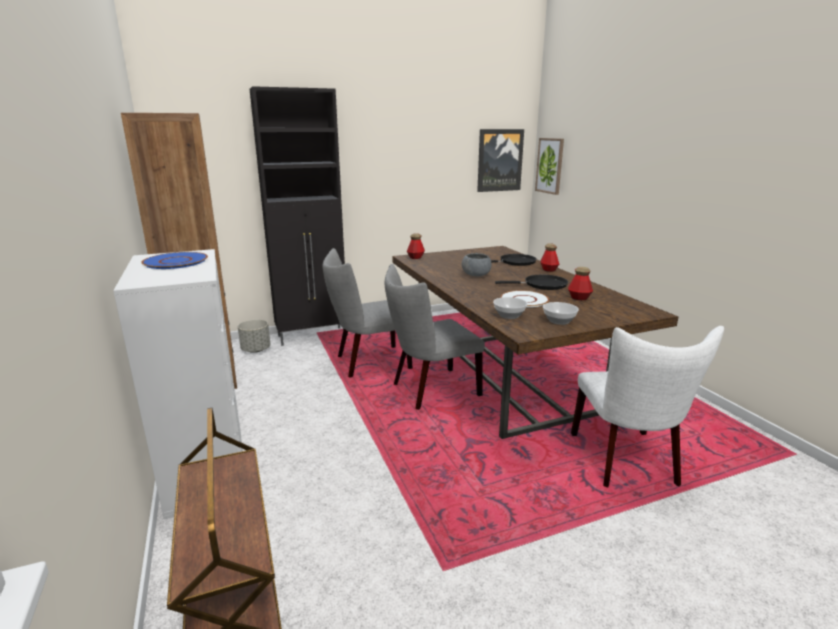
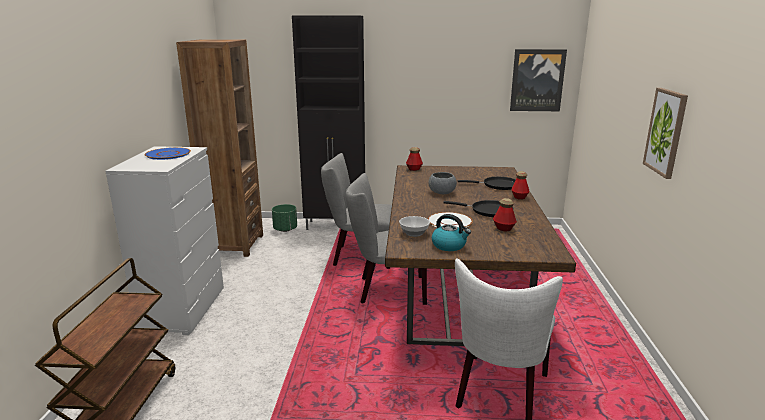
camera: 25 degrees right, 0 degrees up
(256, 349) = (285, 229): grey planter -> green planter
(550, 165) = (587, 89): picture -> picture (666, 132)
(558, 321) = (449, 245): bowl -> kettle

